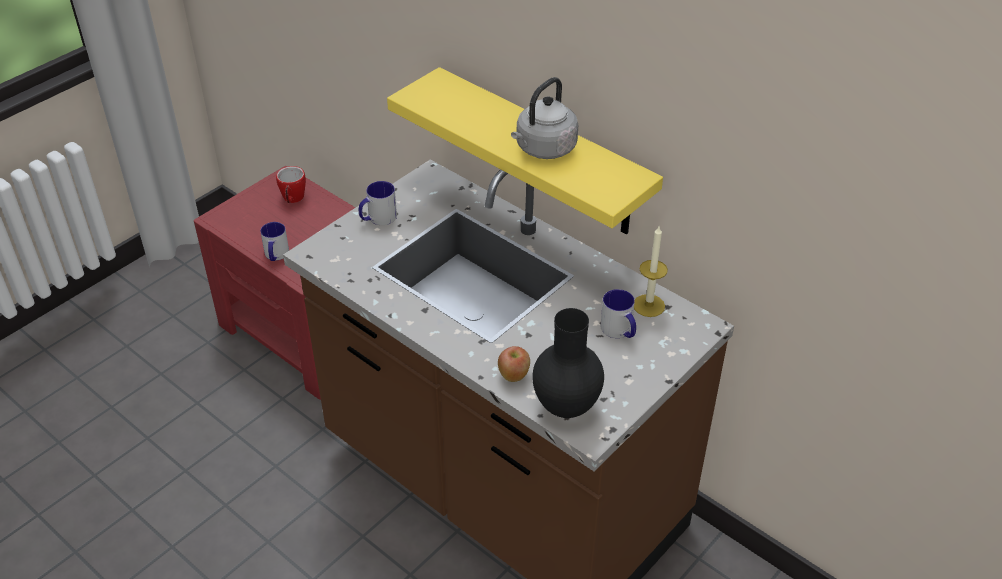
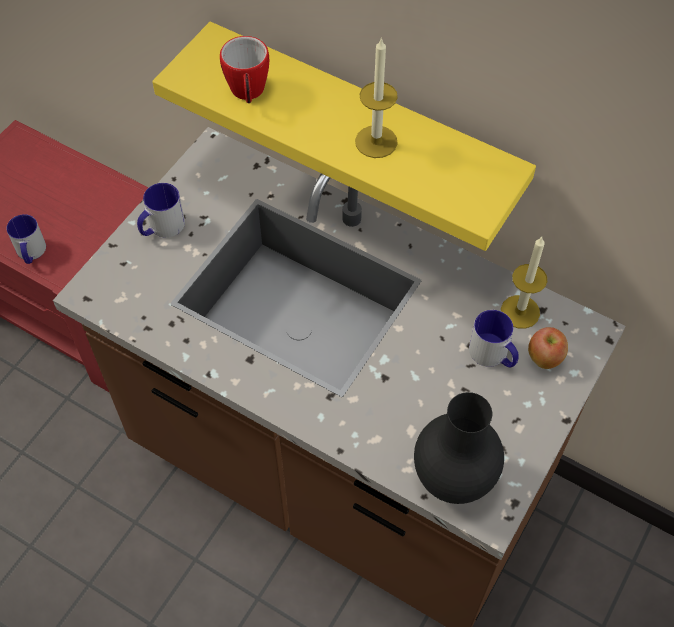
camera: 10 degrees left, 15 degrees up
(293, 200) = (34, 169): mug -> mug (248, 93)
(514, 375) = (380, 442): apple -> apple (545, 358)
(544, 149) = (376, 141): grey kettle -> candle

